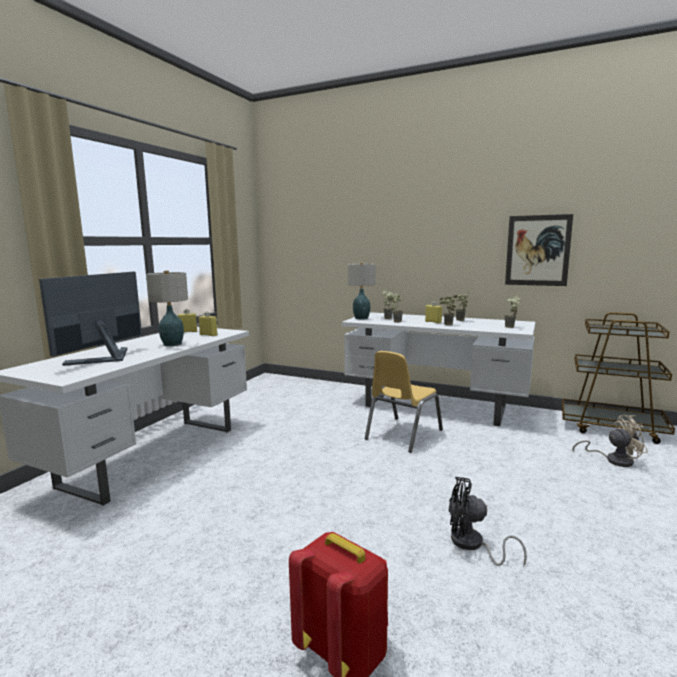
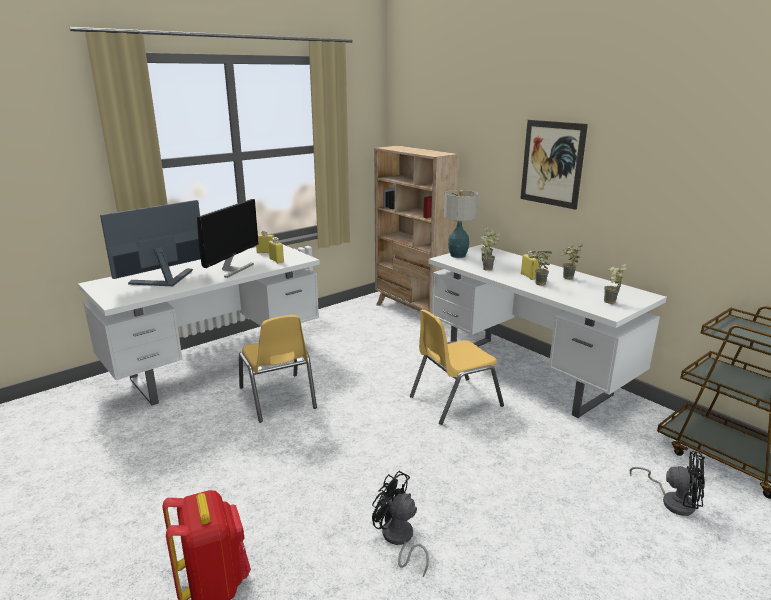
camera: 25 degrees right, 10 degrees up
(172, 344) = (232, 269): table lamp -> monitor
(244, 466) = (277, 398): none -> yellow chair
(303, 384) = (412, 312): none -> beige bookcase
(537, 250) = (684, 202): picture -> picture (552, 163)
(613, 460) = (673, 501): beige fan -> black fan

